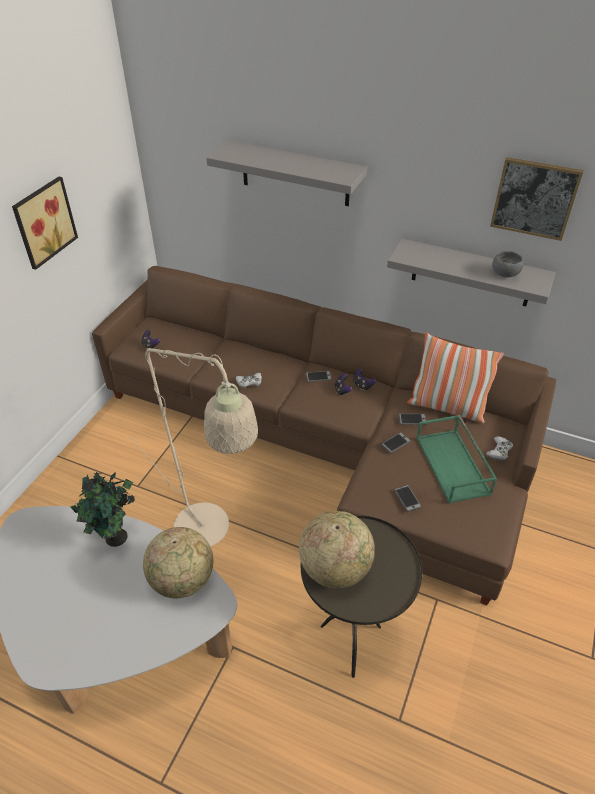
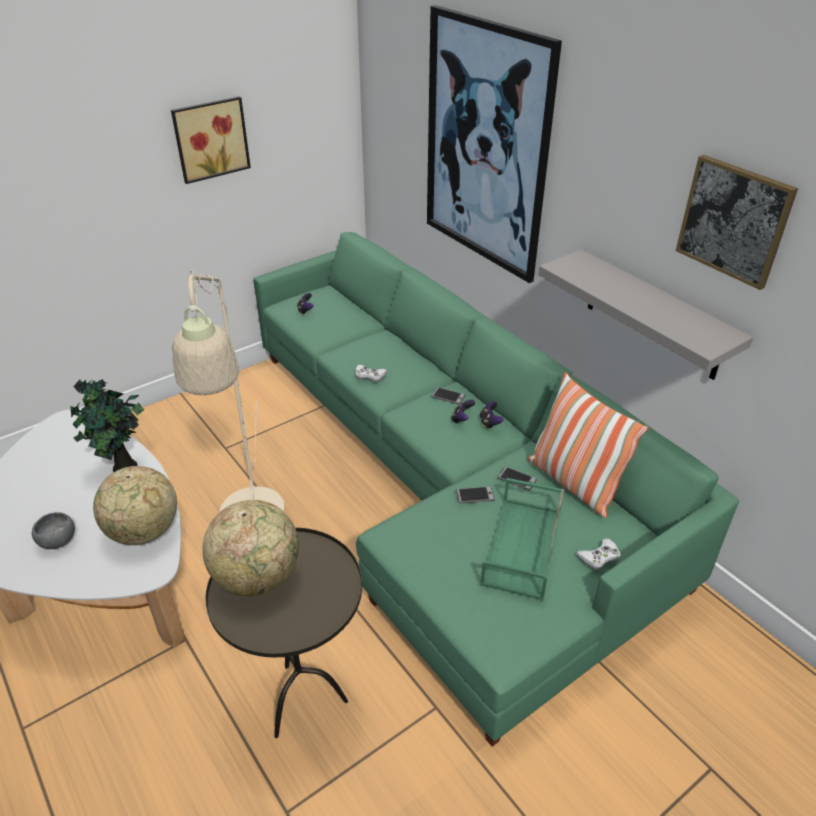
camera: 30 degrees right, 5 degrees down
(295, 174) = (485, 146): grey shelf -> picture
(329, 441) = (449, 483): brown sofa -> green sofa
(407, 498) = (436, 558): phone -> none
(505, 274) = (676, 320): grey bowl -> grey bowl (58, 542)

